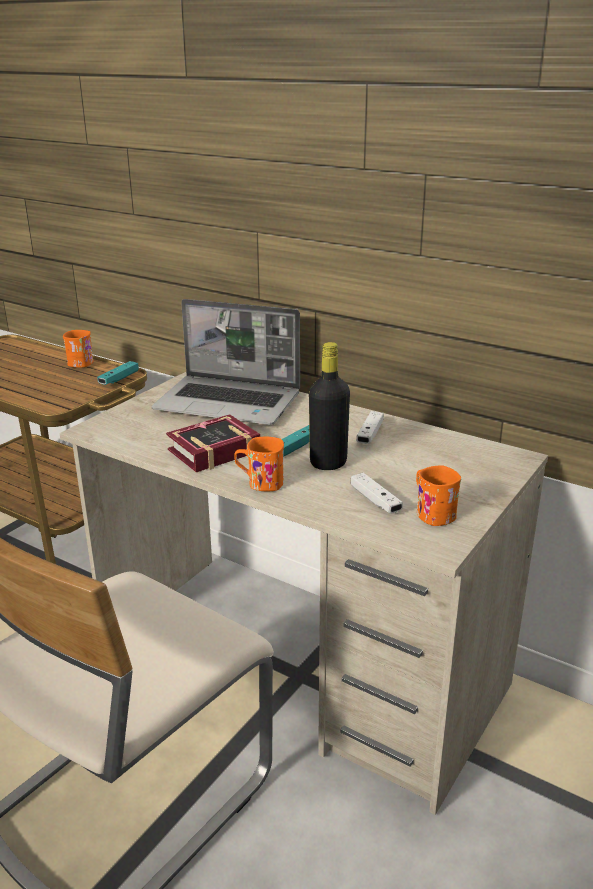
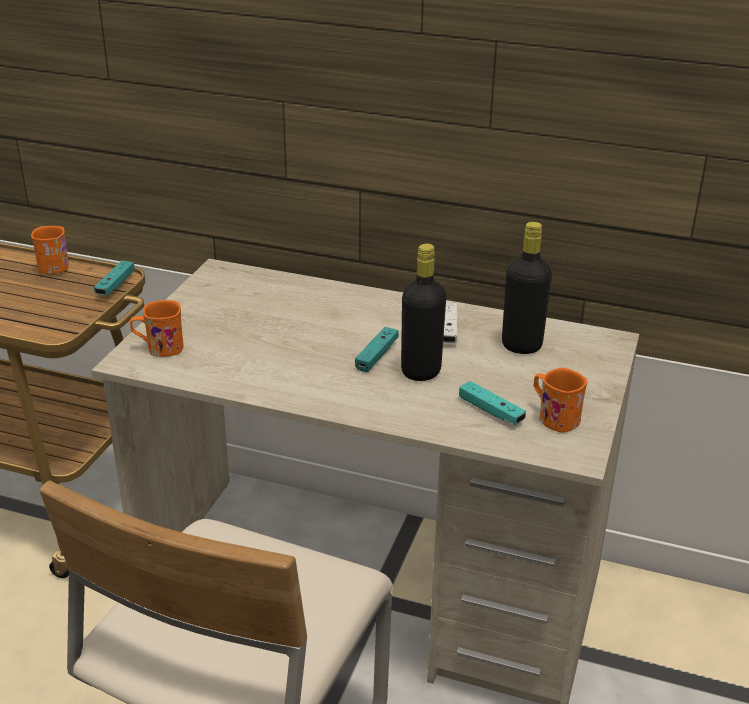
camera: 15 degrees left, 5 degrees up
(209, 451) = (283, 372): book -> none
(230, 403) = (273, 306): laptop -> none
(259, 483) = (359, 405): orange mug -> orange mug (159, 348)
(375, 501) = (491, 411): white game controller -> turquoise game controller
(430, 453) = (521, 346): none -> black bottle

